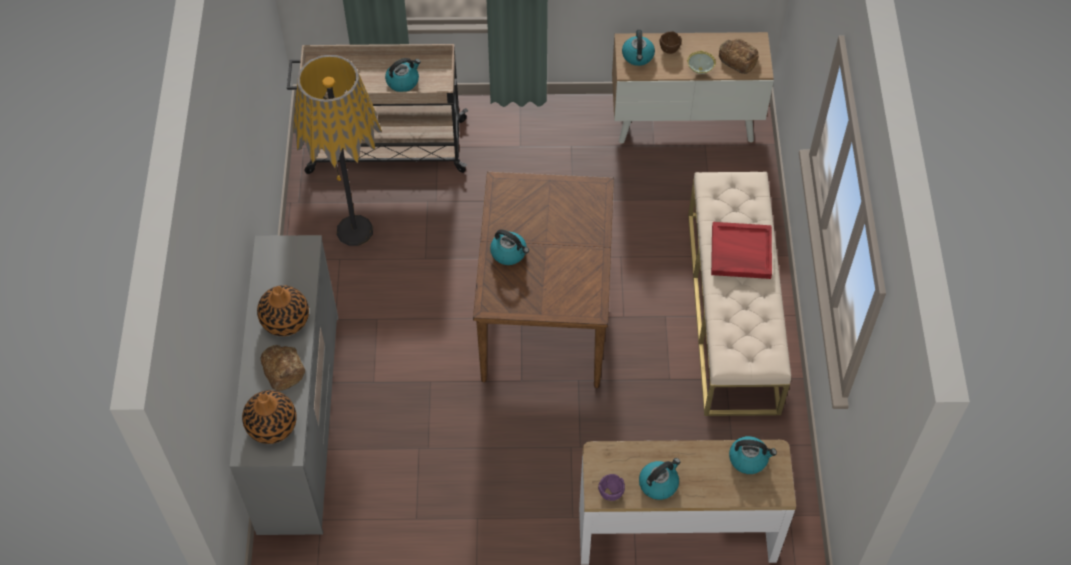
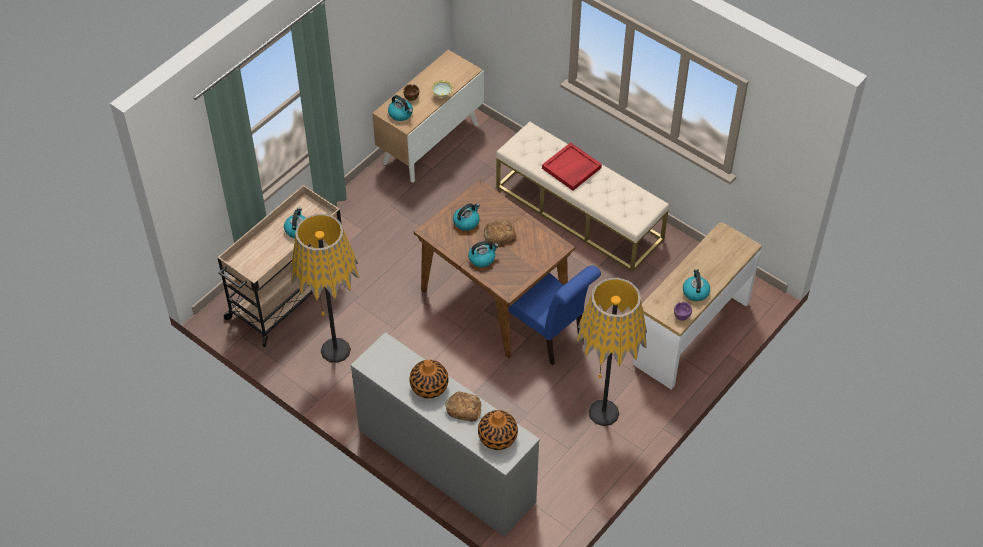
camera: 50 degrees left, 5 degrees down
(490, 519) = (603, 413): none -> floor lamp
(541, 396) = (547, 336): none -> blue chair
(738, 58) = (452, 74): bread -> bread (499, 235)
(749, 459) = (716, 244): kettle -> kettle (466, 222)

